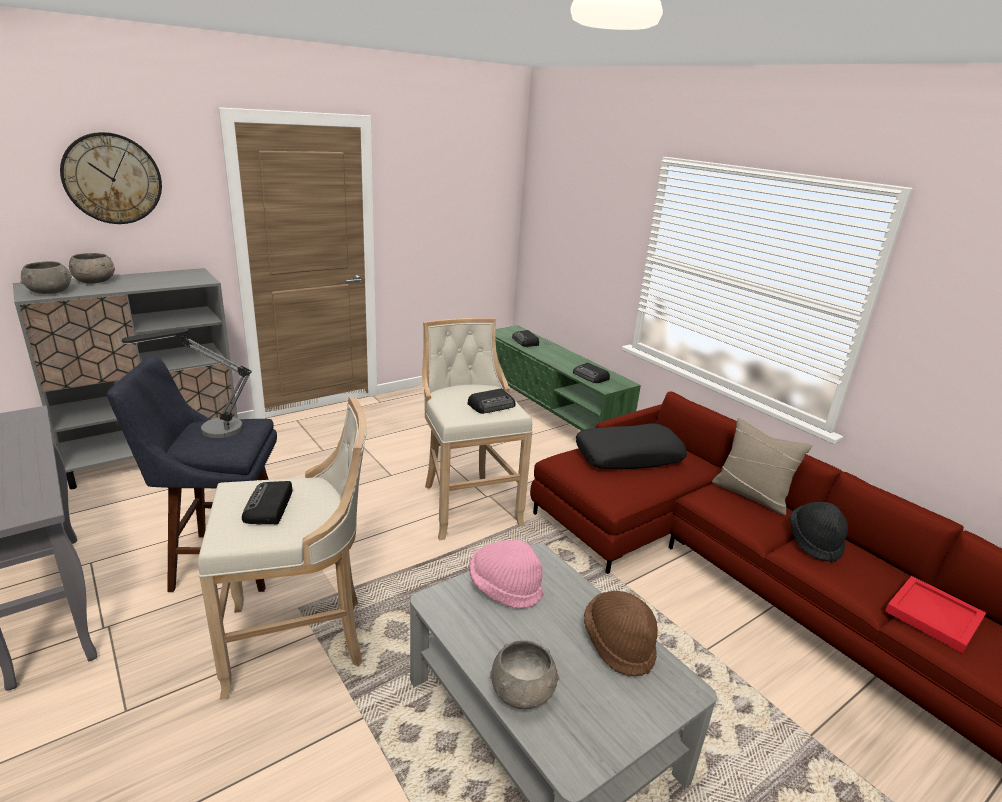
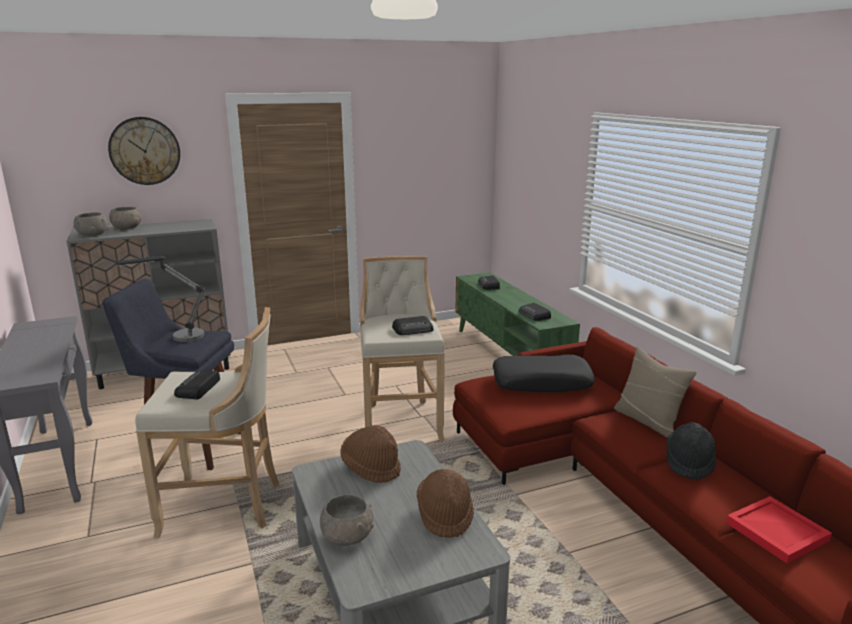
camera: 15 degrees right, 5 degrees down
(504, 588) = (371, 468): pink hat -> brown hat

